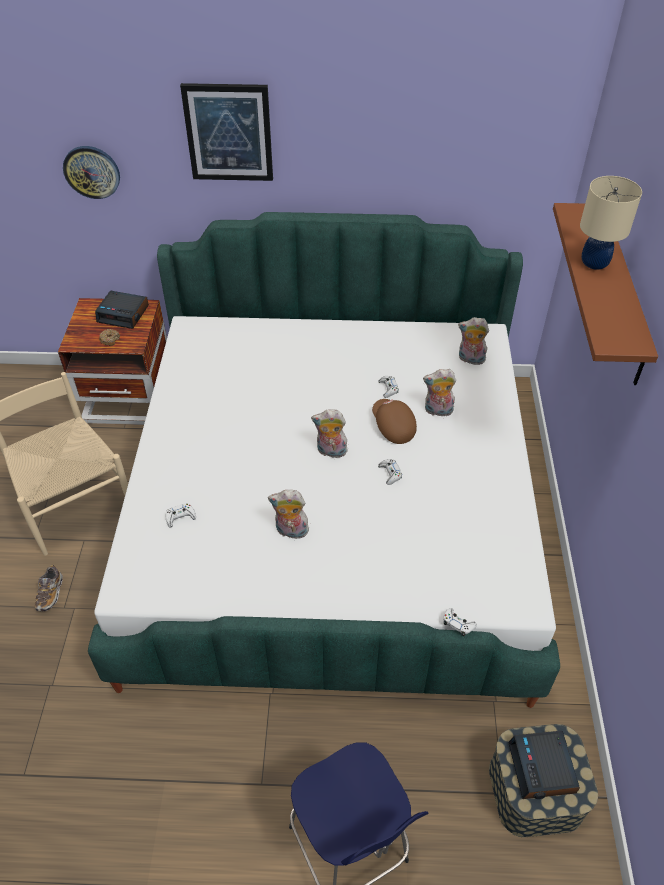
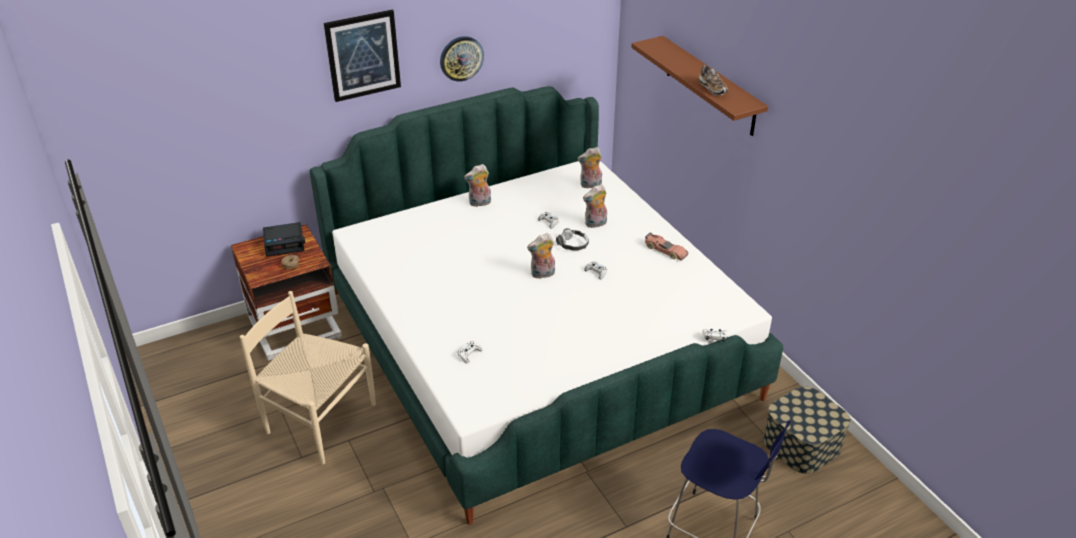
camera: 30 degrees left, 10 degrees down
(50, 593) = (353, 487): shoe -> shoe (712, 88)
(92, 172) = (245, 118): wall clock -> wall clock (461, 58)
(290, 531) = (558, 331): plush toy -> plush toy (479, 203)
(392, 427) = (572, 244): brown cap -> headphones
(491, 478) = (665, 251): none -> toy car
(542, 768) = (806, 414): alarm clock -> none
(592, 264) = (688, 70): beige table lamp -> none

